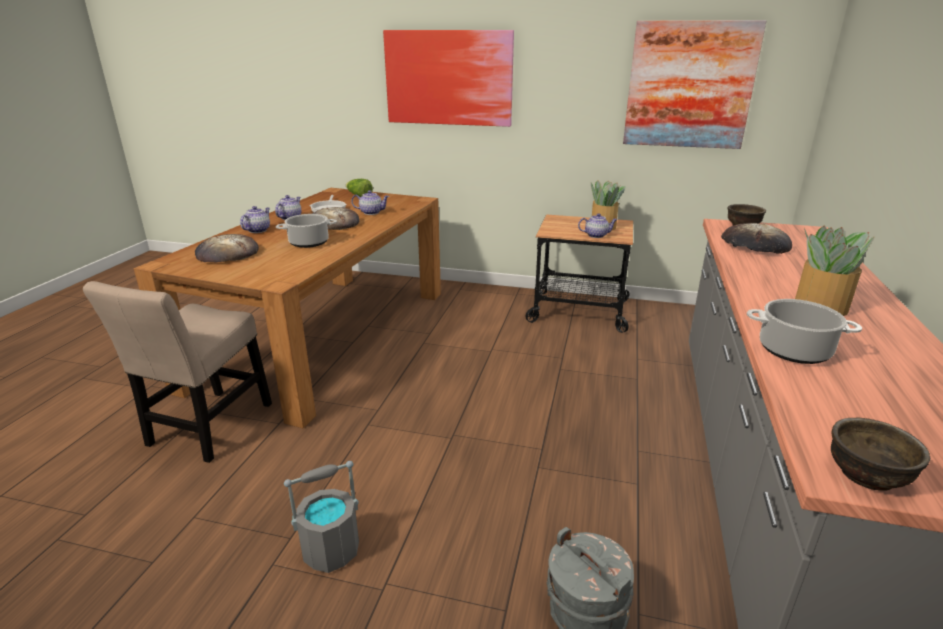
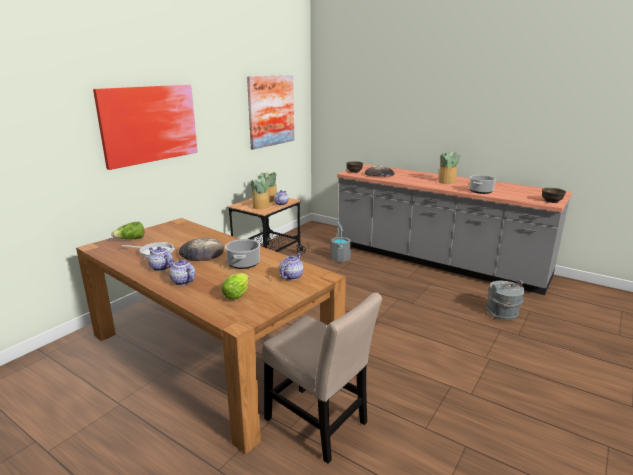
camera: 70 degrees left, 5 degrees down
(227, 253) = (237, 294): bread -> lettuce
(331, 550) = (462, 372): grey bucket -> grey bucket (340, 258)
(371, 212) = (189, 239): teapot -> teapot (291, 276)
(567, 228) = (261, 206): none -> potted plant

